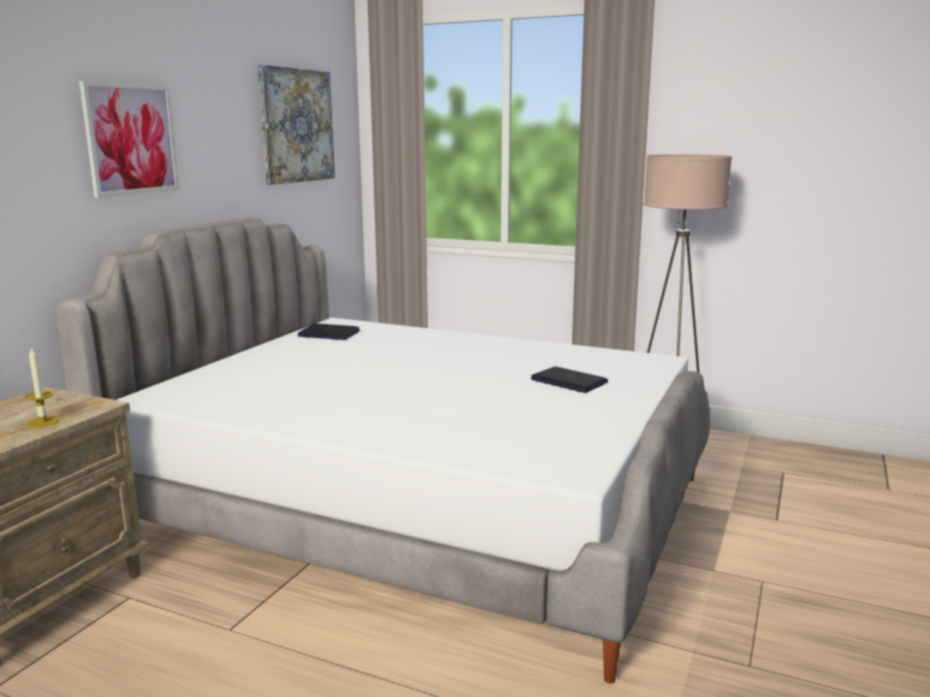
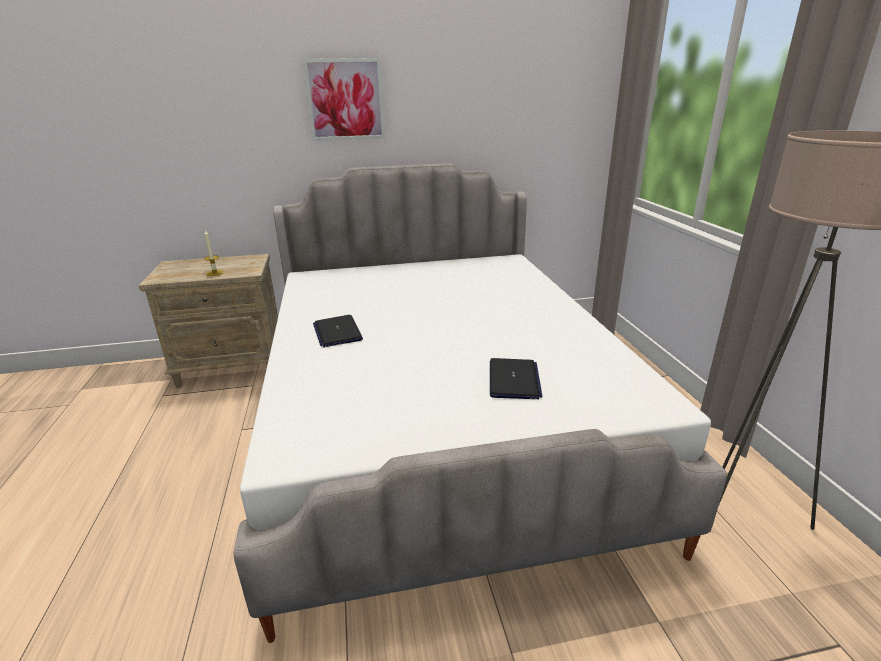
camera: 55 degrees right, 10 degrees up
(296, 125) = (528, 86): picture -> none
(328, 334) = (483, 266): laptop -> laptop (337, 332)

